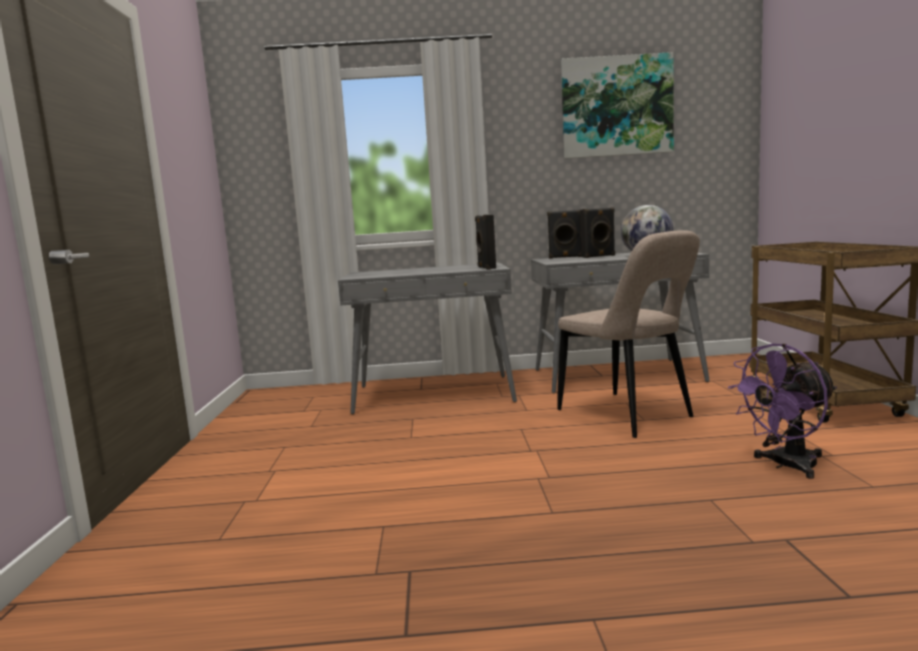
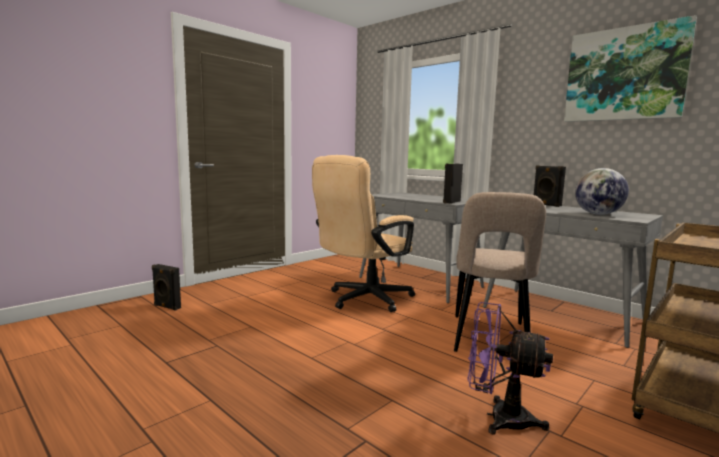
camera: 45 degrees right, 0 degrees up
(429, 434) = (363, 300): none -> beige office chair
(599, 256) = (566, 208): black speaker -> black speaker (166, 307)

